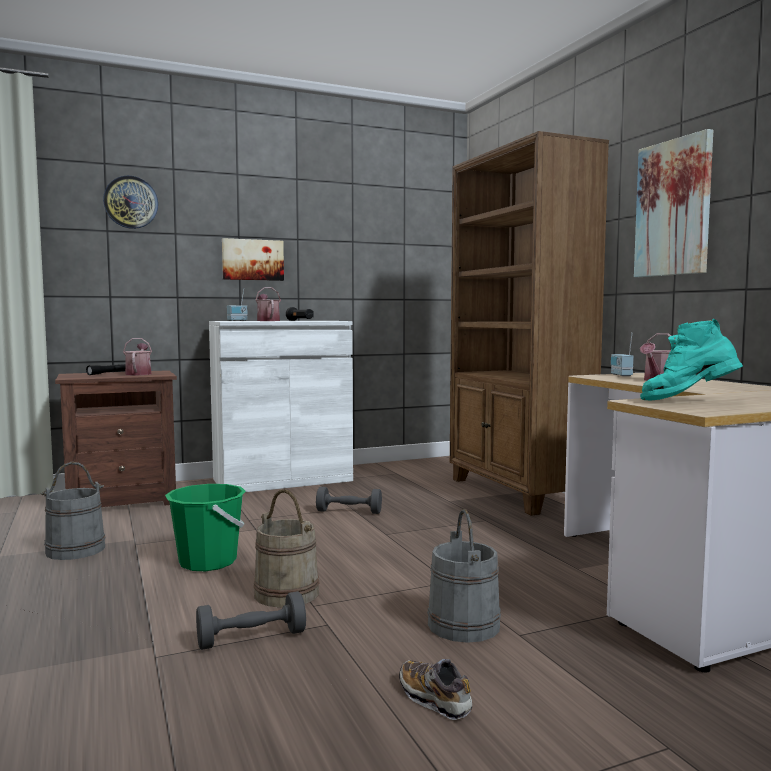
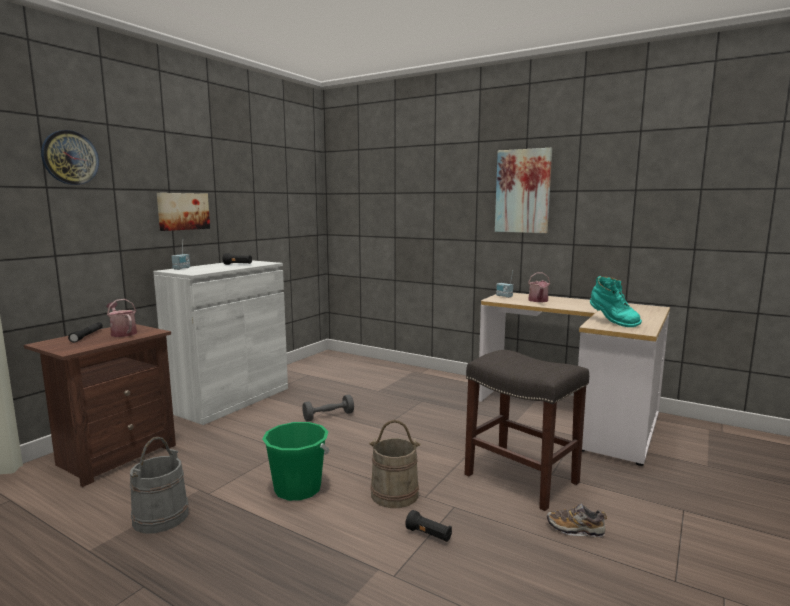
camera: 35 degrees left, 5 degrees up
(251, 638) = (429, 535): grey dumbbell -> black flashlight
(267, 320) = (216, 268): watering can -> none
(463, 625) = (519, 478): grey bucket -> grey stool
(517, 492) = (408, 374): brown bookcase -> none
(688, 401) = (612, 322): turquoise boot -> turquoise boot turned 90 degrees counterclockwise

